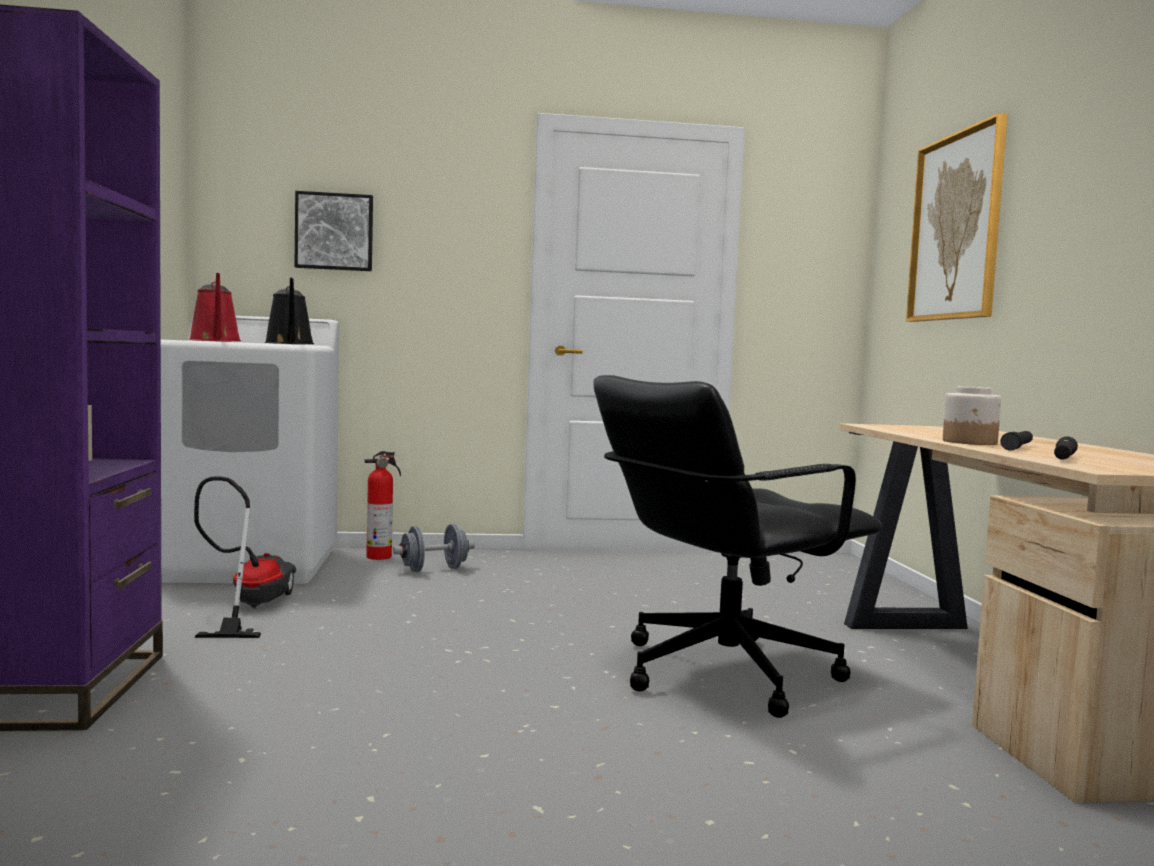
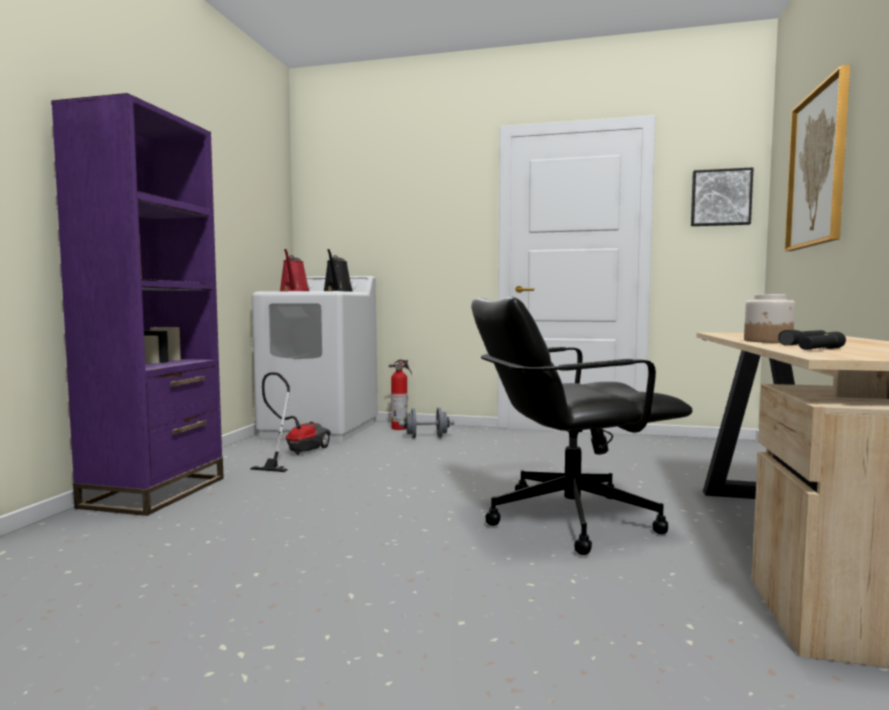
camera: 20 degrees right, 0 degrees up
(334, 232) = (373, 220): picture -> picture (720, 198)

